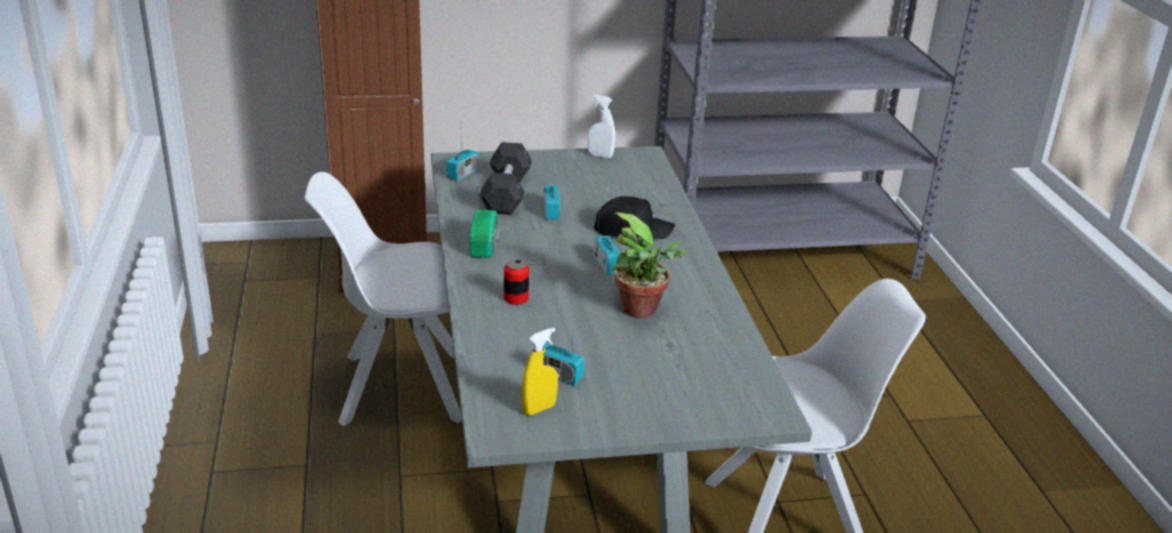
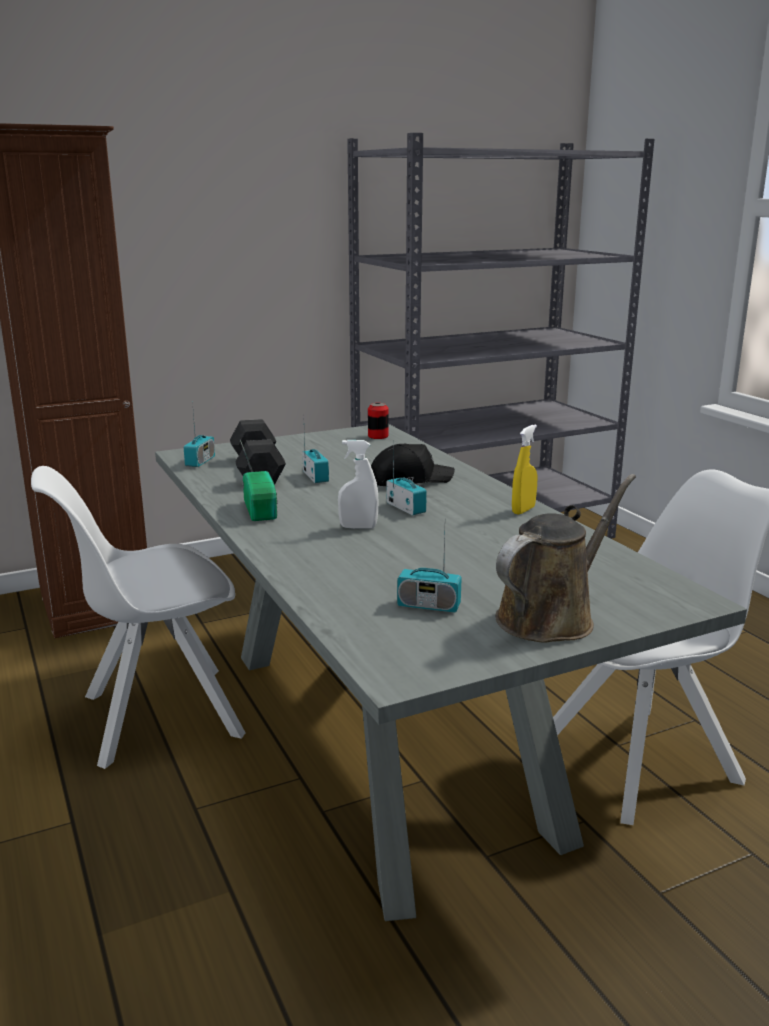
camera: 15 degrees left, 10 degrees down
(516, 298) = (328, 547): can -> can (378, 436)
(539, 409) = (432, 641): yellow spray bottle -> yellow spray bottle (523, 510)
(600, 156) = (334, 434): white spray bottle -> white spray bottle (358, 527)
(643, 311) = (476, 538): potted plant -> none
(645, 405) = (551, 617): none -> brown watering can

